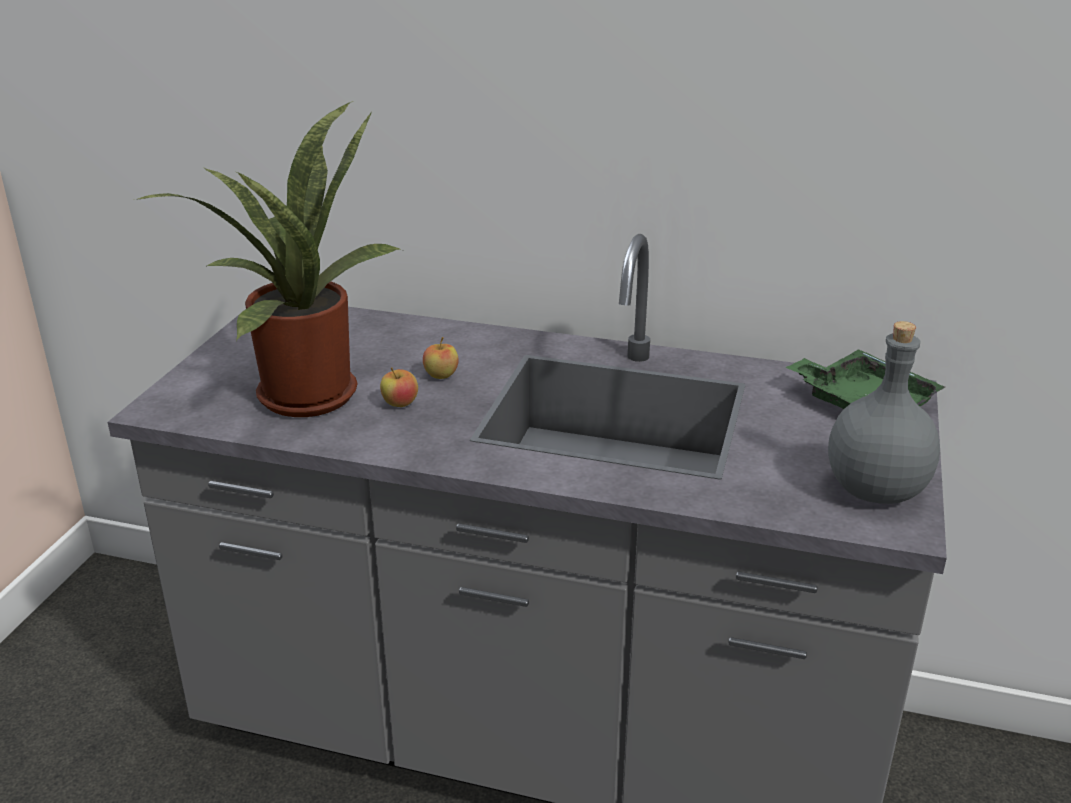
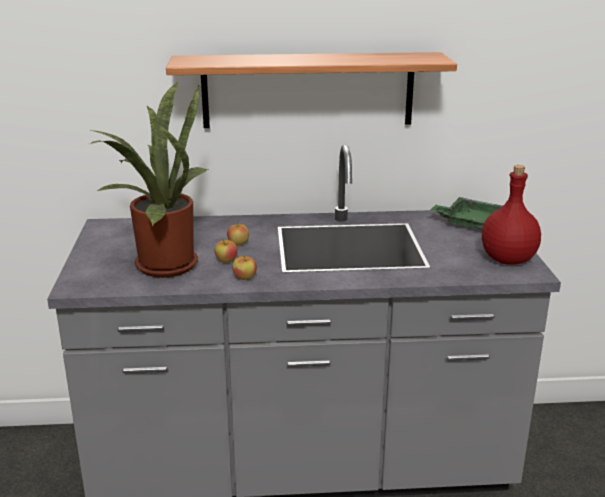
camera: 20 degrees left, 5 degrees down
(404, 440) = (245, 278): none -> apple
(602, 130) = (308, 90): none -> shelf
(873, 490) = (506, 260): grey bottle -> red bottle

